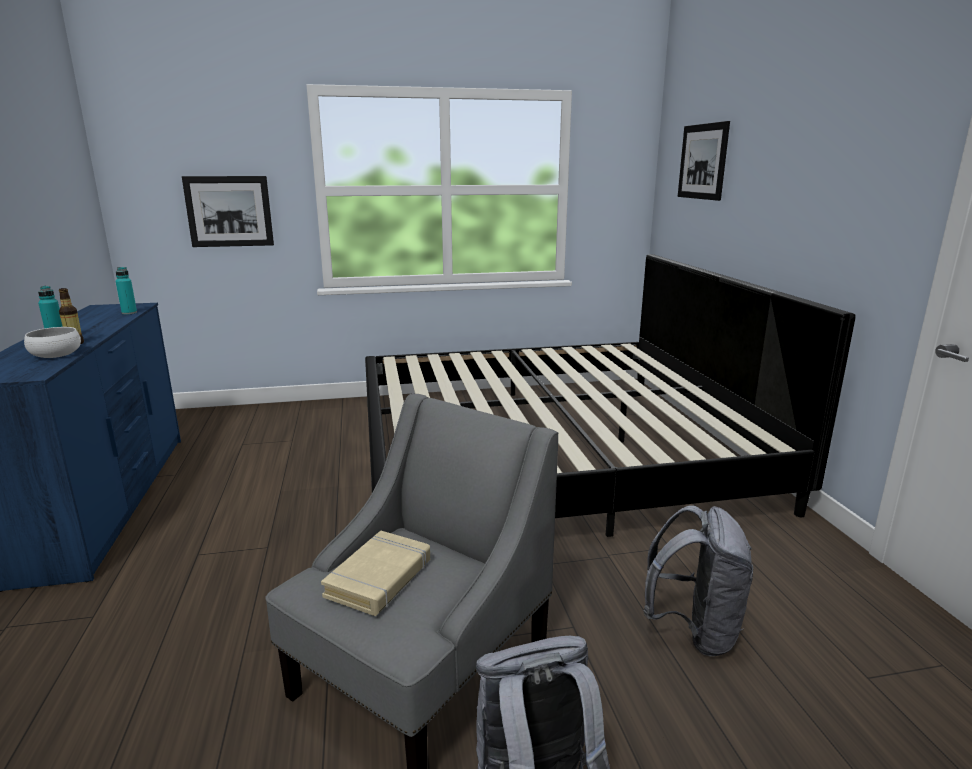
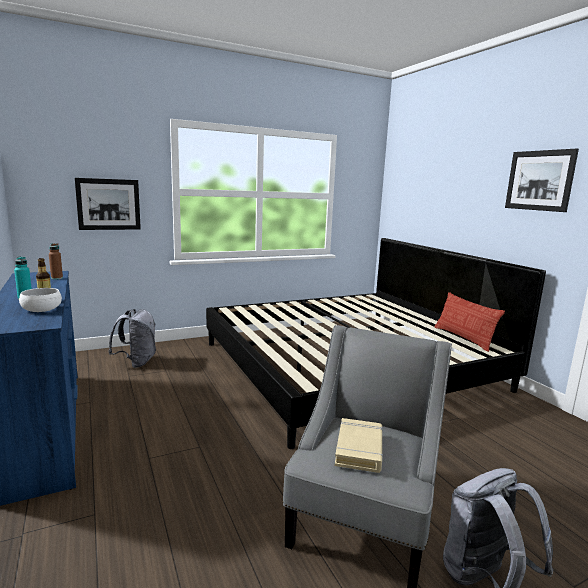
camera: 15 degrees left, 5 degrees down
(129, 313) = (57, 278): turquoise bottle -> brown bottle
(694, 630) = (504, 465): grey backpack -> grey backpack (136, 362)
(703, 161) = (422, 182): picture -> picture (539, 180)
(723, 421) = (463, 338): none -> pillow

